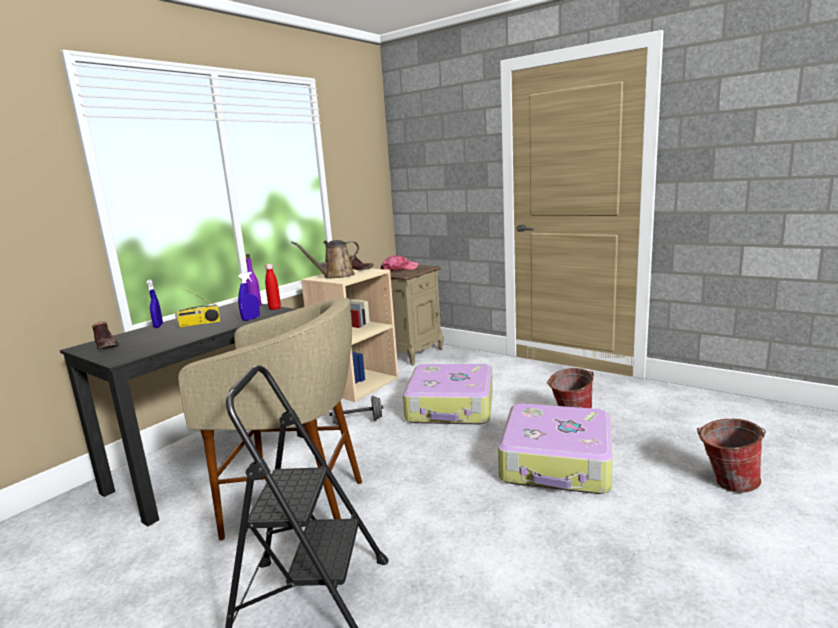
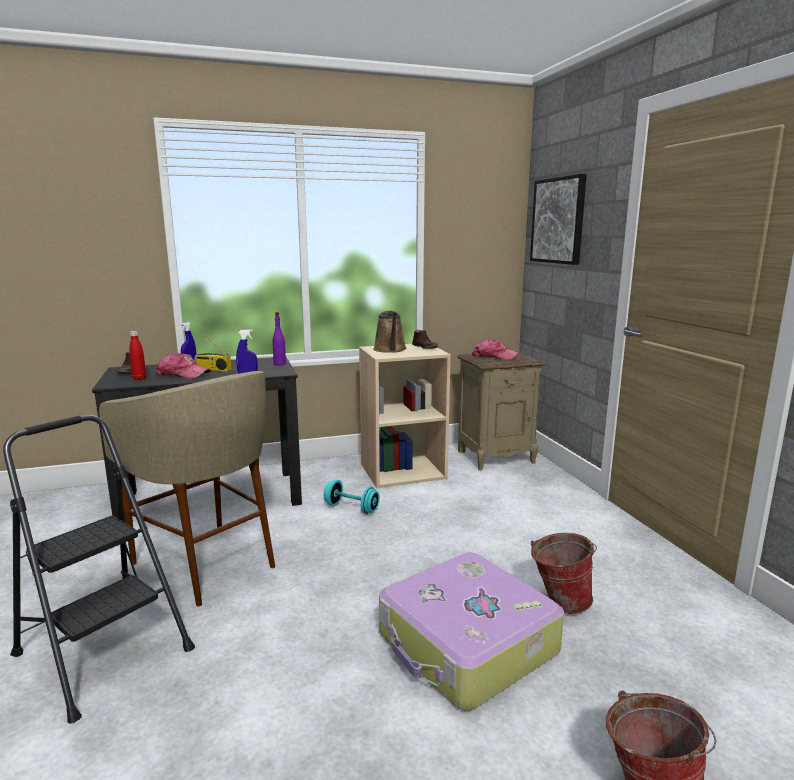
camera: 35 degrees right, 0 degrees up
(178, 334) = (182, 374): none -> cap
(275, 308) = (284, 370): red bottle -> red bottle (139, 379)
(335, 276) = (390, 350): brown watering can -> brown watering can turned 105 degrees counterclockwise
(357, 421) = (351, 508): grey dumbbell -> turquoise dumbbell
(428, 153) = (558, 220): none -> picture
(451, 407) = (452, 530): suitcase -> none

